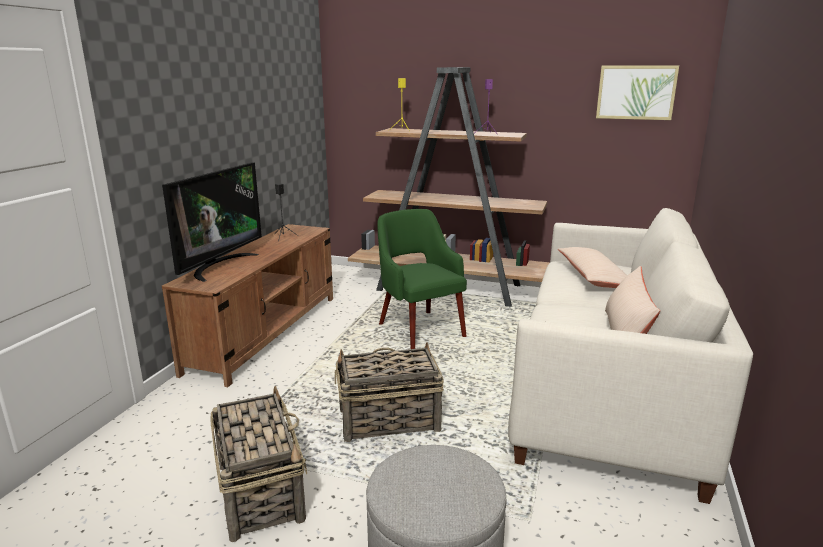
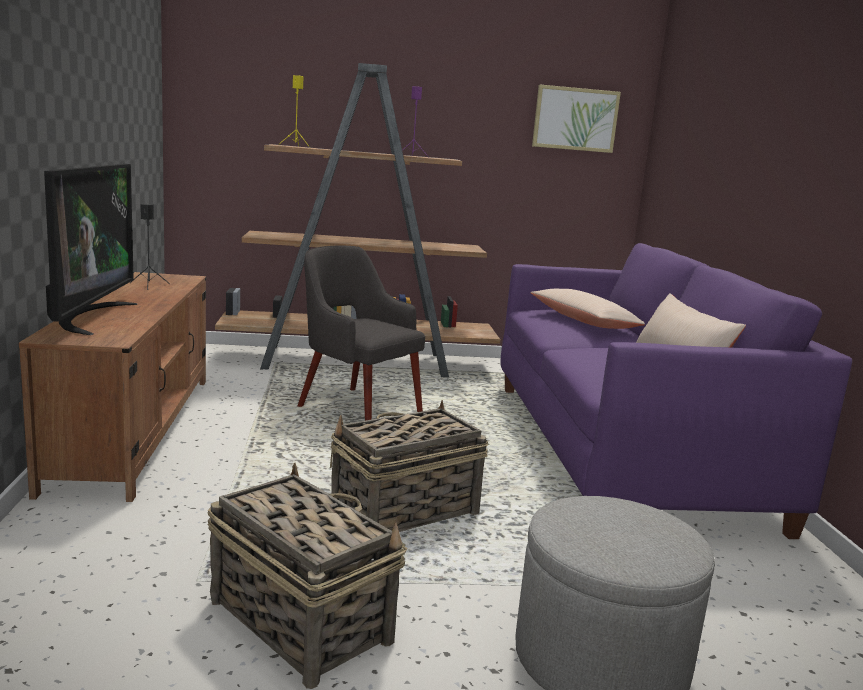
camera: 25 degrees left, 5 degrees down
(420, 329) = (357, 408): green armchair -> grey armchair
(608, 389) = (621, 449): white sofa -> purple sofa

